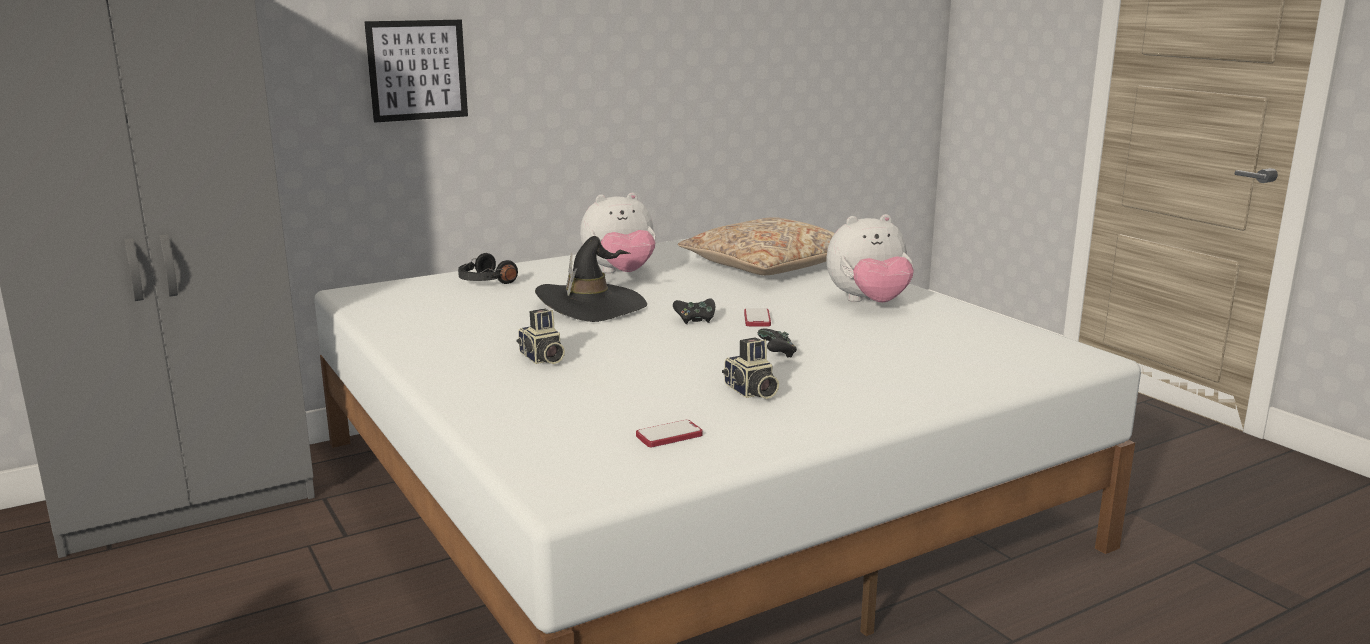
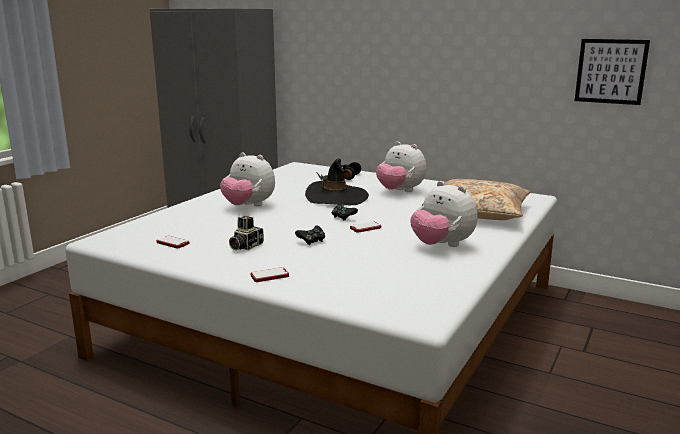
camera: 60 degrees right, 0 degrees up
(417, 70) = (350, 60): picture -> picture (611, 71)
(541, 358) = (248, 206): camera -> plush toy
(893, 398) = (269, 276): none -> phone

